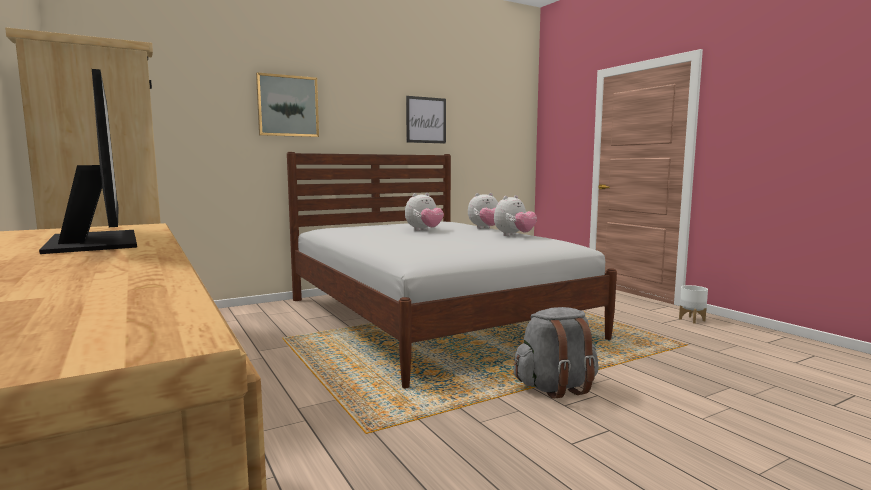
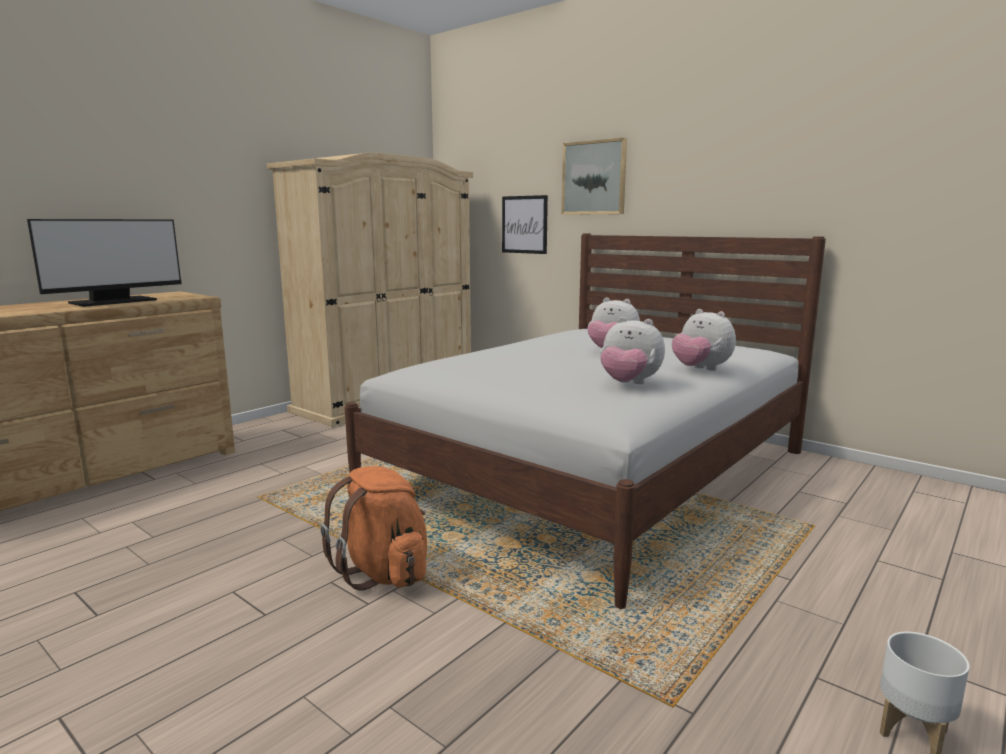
camera: 70 degrees right, 5 degrees up
(426, 120) = (791, 178): picture -> picture (524, 224)
(556, 387) = (384, 573): grey backpack -> orange backpack

